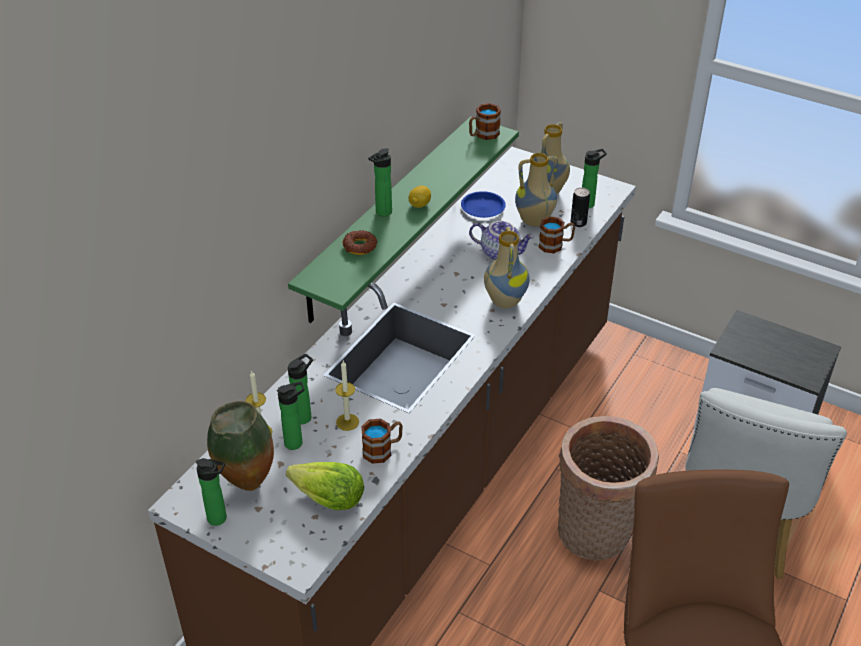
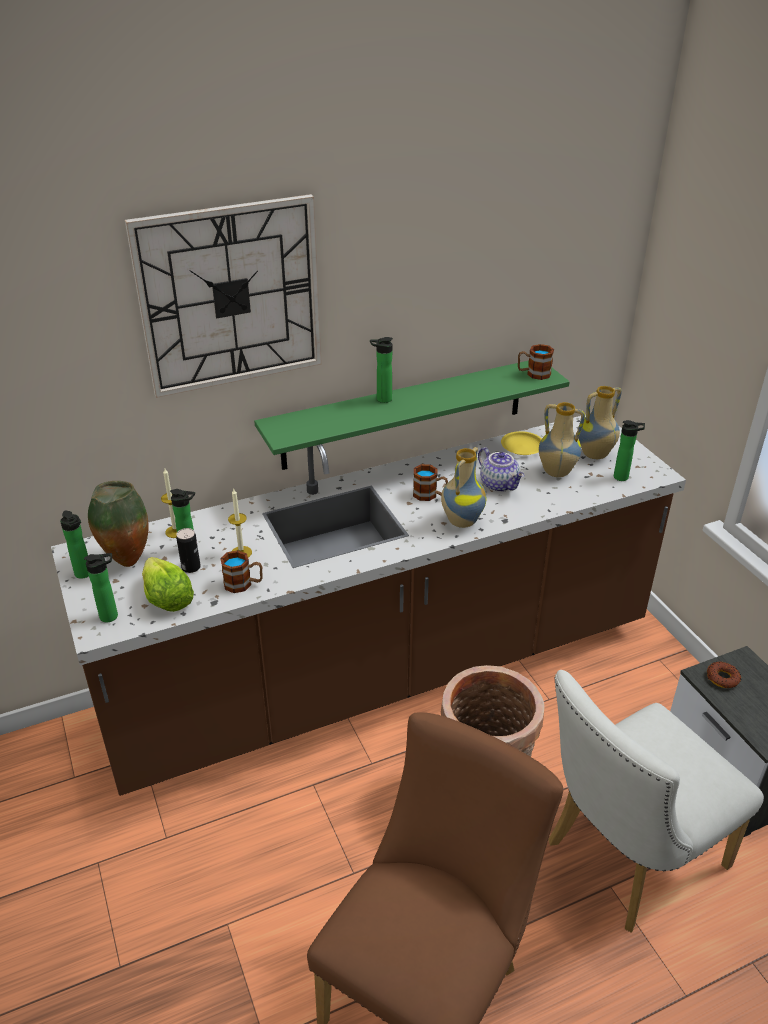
camera: 35 degrees right, 5 degrees down
(265, 165) = (230, 296): none -> wall clock
(305, 416) = (217, 535): bottle -> bottle (112, 616)
(360, 246) = (336, 415): donut -> donut (722, 678)
(419, 205) = (418, 404): lemon -> none
(483, 207) = (522, 446): blue plate -> yellow plate
(555, 245) = (555, 497): mug -> mug (430, 495)
(578, 223) = (596, 488): can -> can (191, 567)

